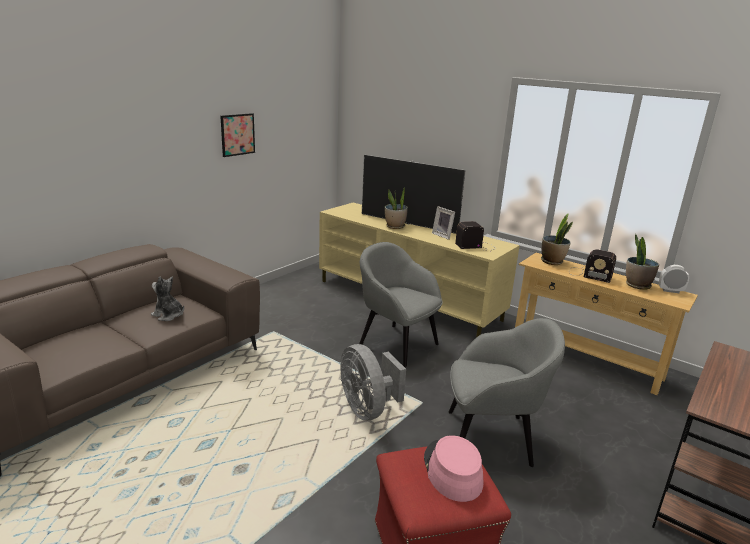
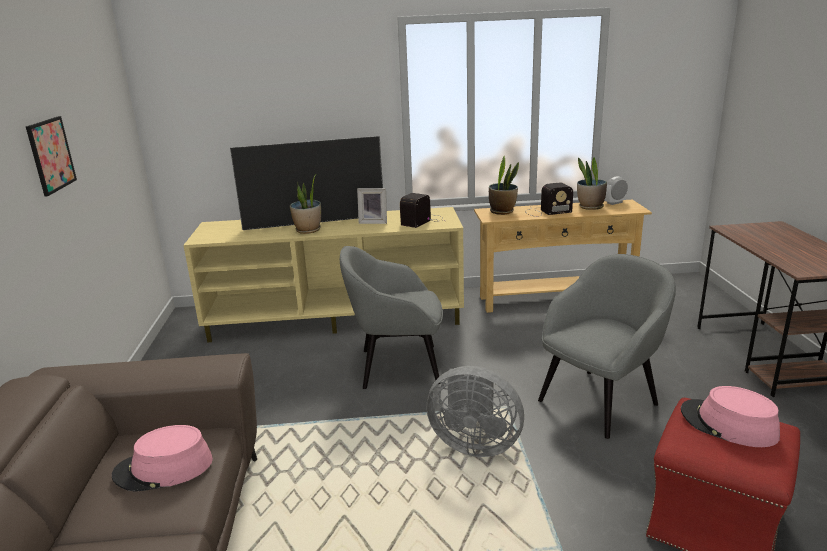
camera: 40 degrees left, 0 degrees up
(168, 315) = (163, 468): plush toy -> pink hat

